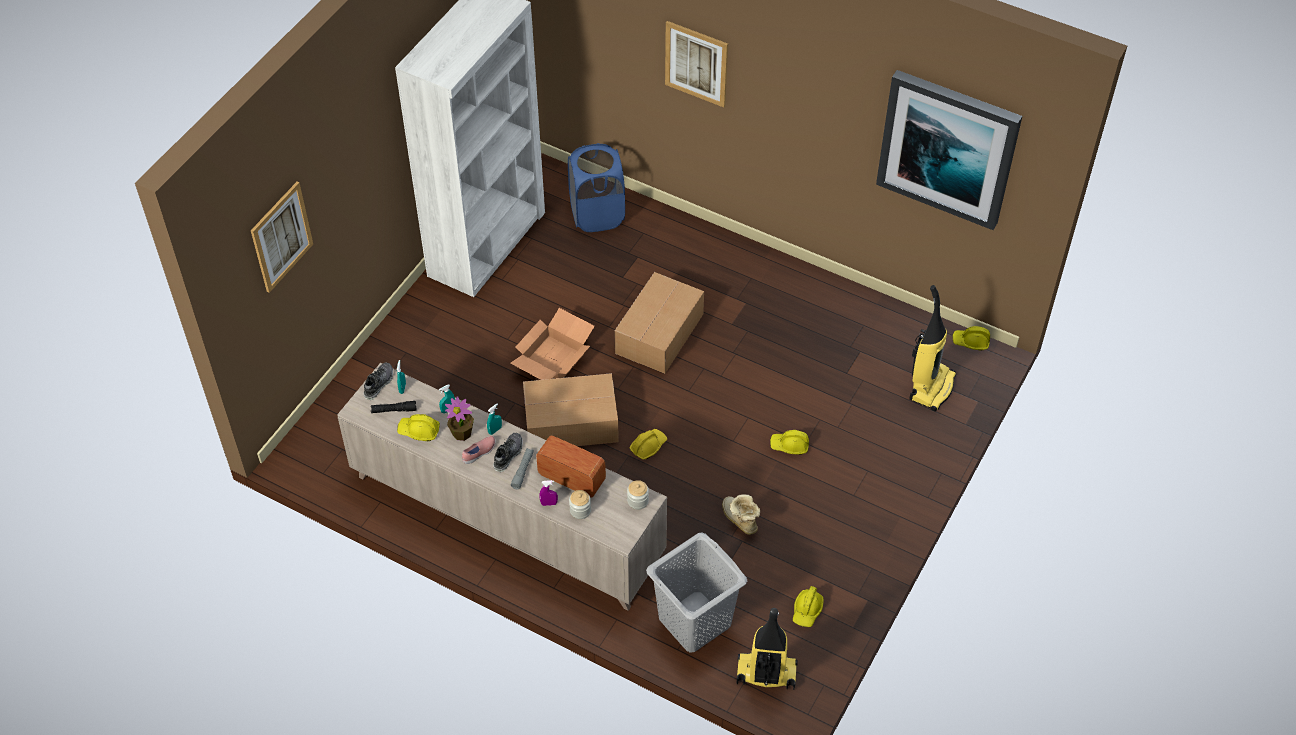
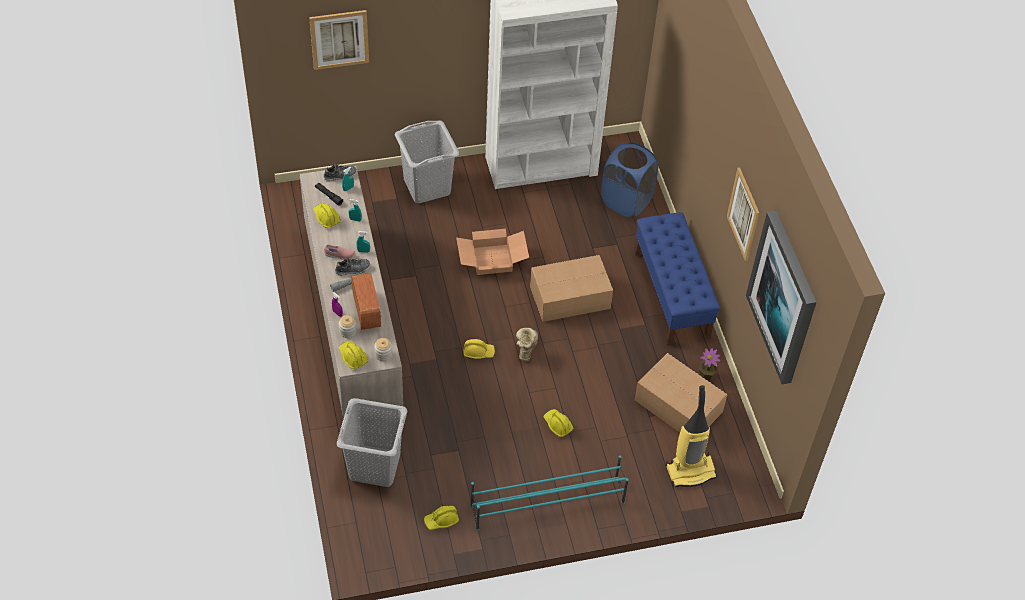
camera: 45 degrees right, 0 degrees up
(411, 346) = (427, 187): none -> grey laundry basket
(462, 433) = (345, 237): potted plant -> potted plant (707, 375)
(572, 423) = (455, 303): cardboard box -> cardboard box (679, 407)
(696, 63) = (706, 127): picture -> picture (743, 214)
(734, 261) = (671, 295): none -> blue bench
(739, 520) = (472, 437): boot -> boot (526, 348)
(765, 674) = (372, 530): vacuum cleaner -> none
(866, 516) = (546, 504): none -> turquoise shoe rack
(971, 342) = (754, 469): yellow hard hat -> yellow hard hat (352, 357)

